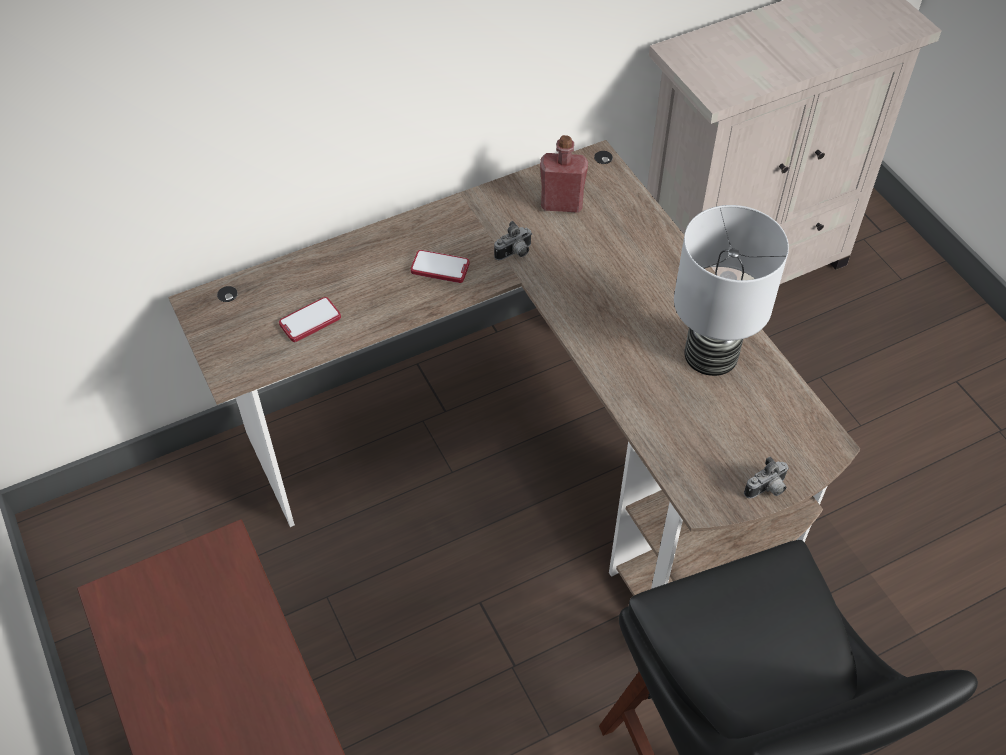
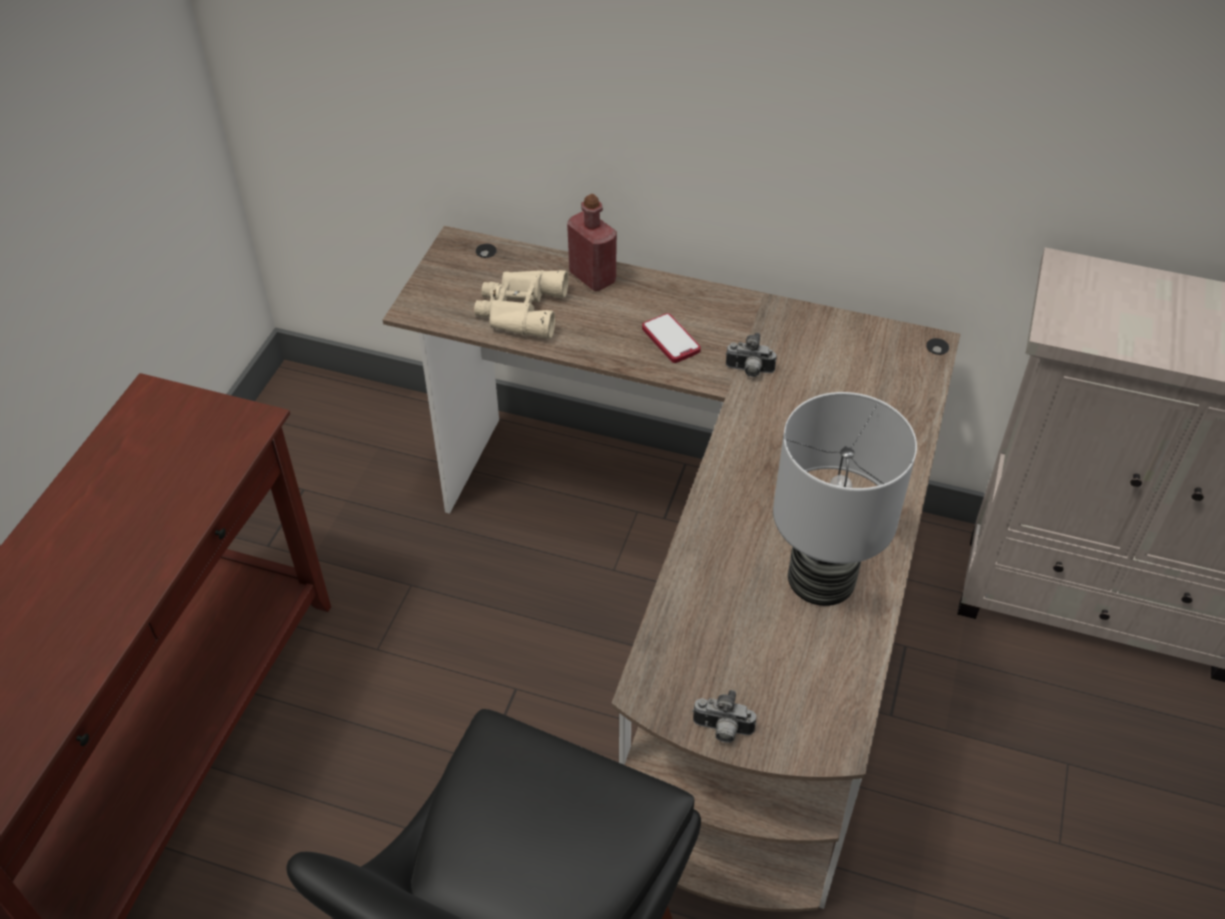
camera: 45 degrees right, 5 degrees down
(310, 321) = (519, 310): phone -> beige binoculars
(561, 204) = (845, 359): red bottle -> red bottle (592, 277)

